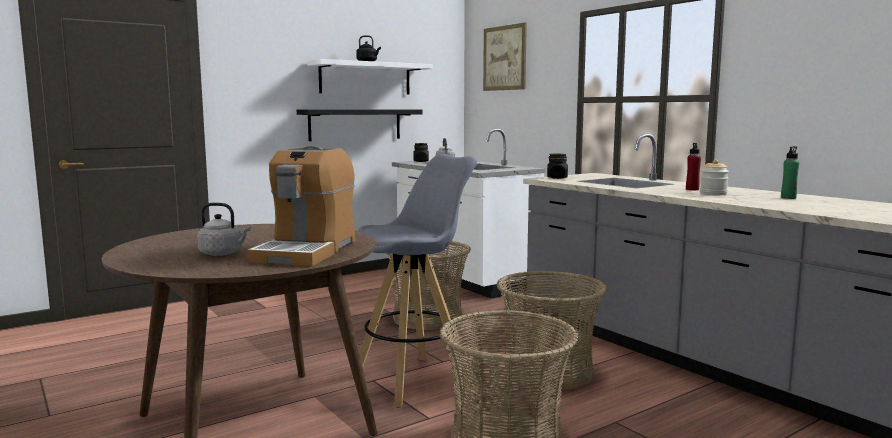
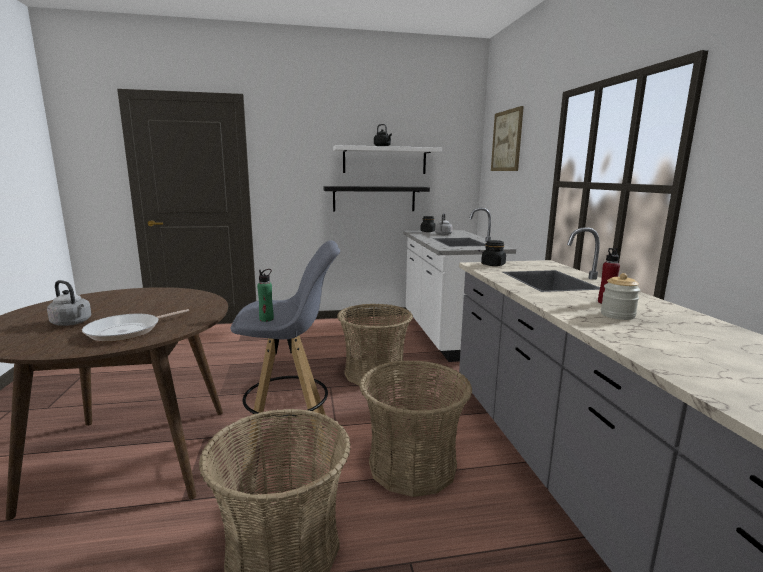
camera: 25 degrees right, 5 degrees up
(306, 251) = (128, 331): coffee machine -> frying pan
(788, 198) = (717, 340): green bottle -> green bottle (266, 319)

